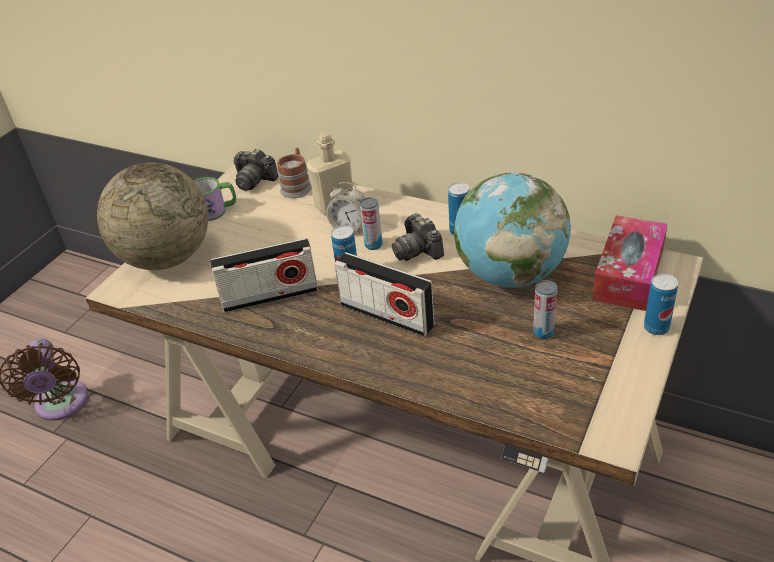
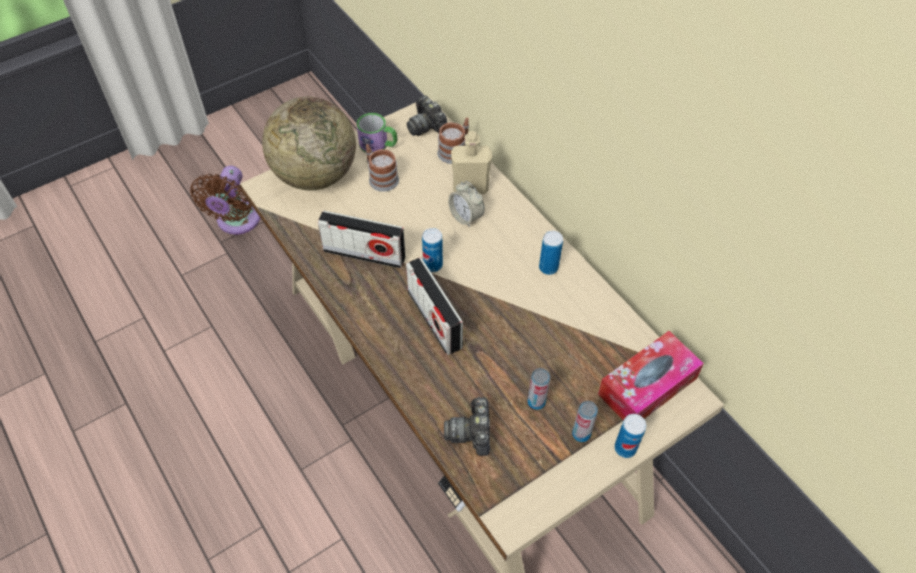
camera: 25 degrees right, 15 degrees up
(239, 233) = (380, 177): none -> mug
(373, 245) = (472, 245): can -> can (581, 434)
(418, 250) = (501, 269): camera -> camera (471, 432)
(510, 275) = (554, 334): globe -> none

